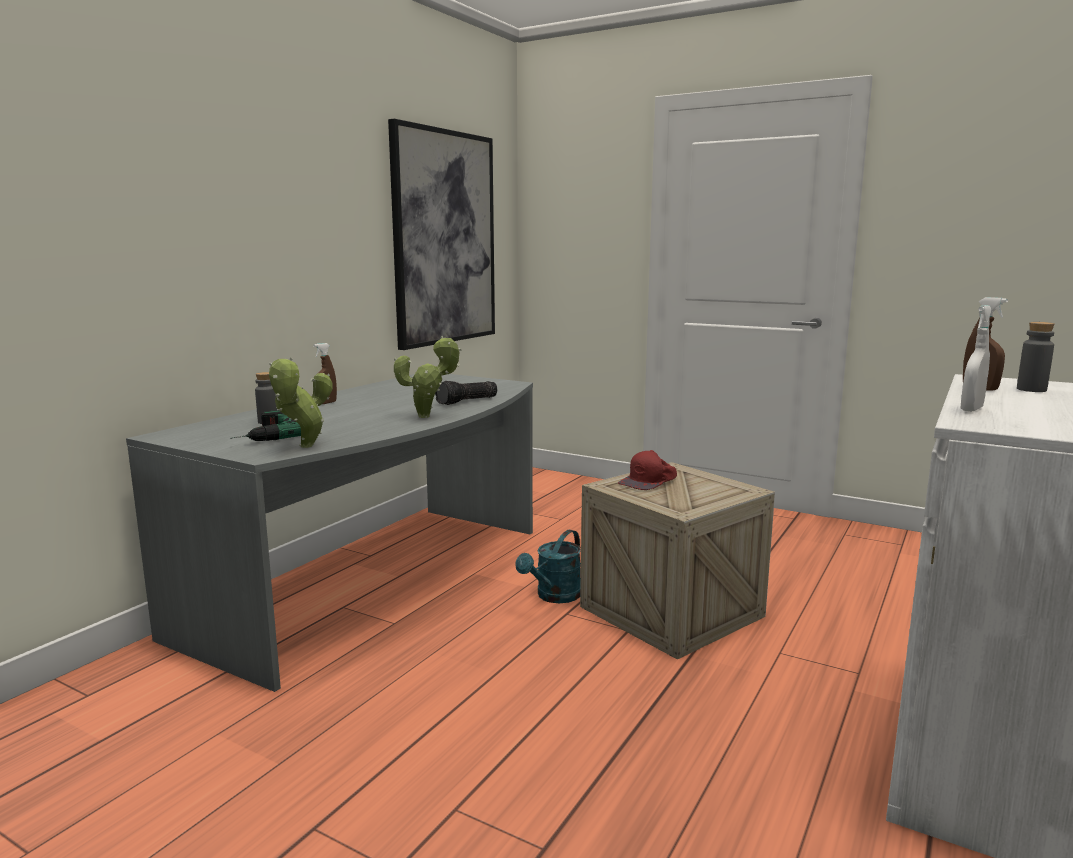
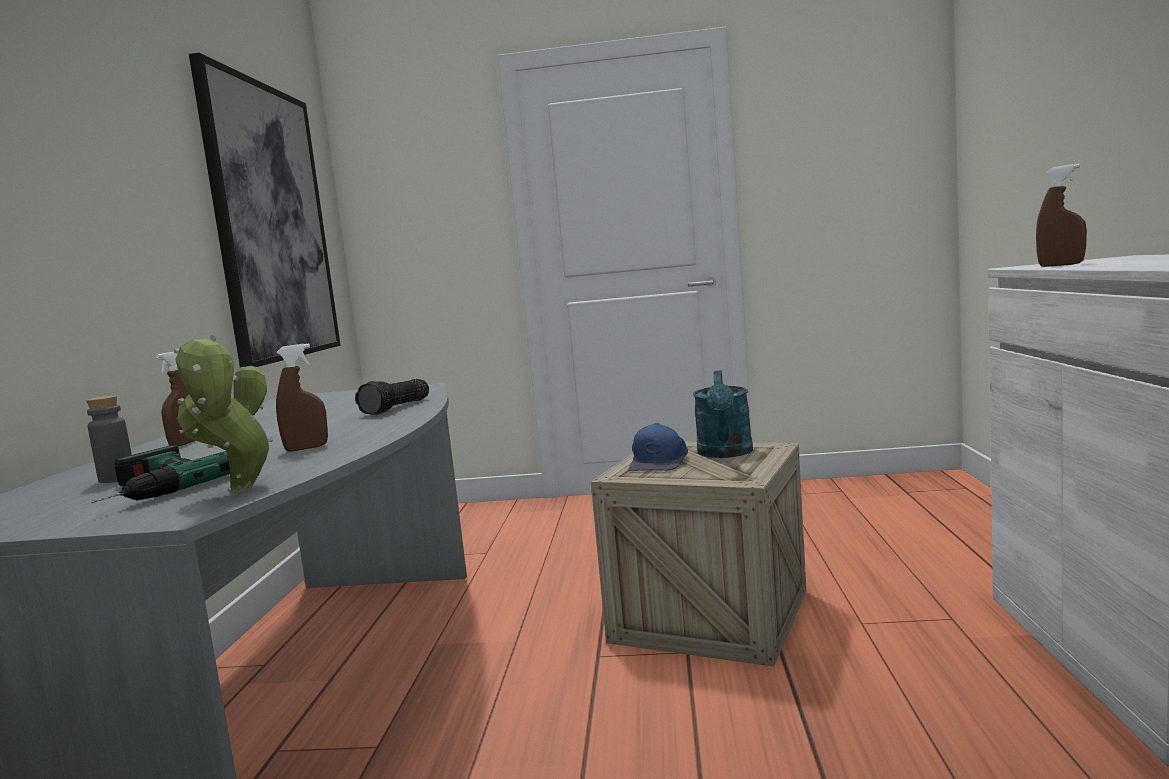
camera: 25 degrees left, 5 degrees down
(373, 424) = (306, 448): none -> brown spray bottle
(428, 416) = (374, 428): potted plant -> none
(554, 597) = (564, 641): turquoise watering can -> turquoise watering can (725, 453)
(649, 481) = (660, 461): red cap -> blue cap
(971, 409) = (1135, 265): white spray bottle -> none
(1031, 389) = (1099, 261): grey bottle -> none

